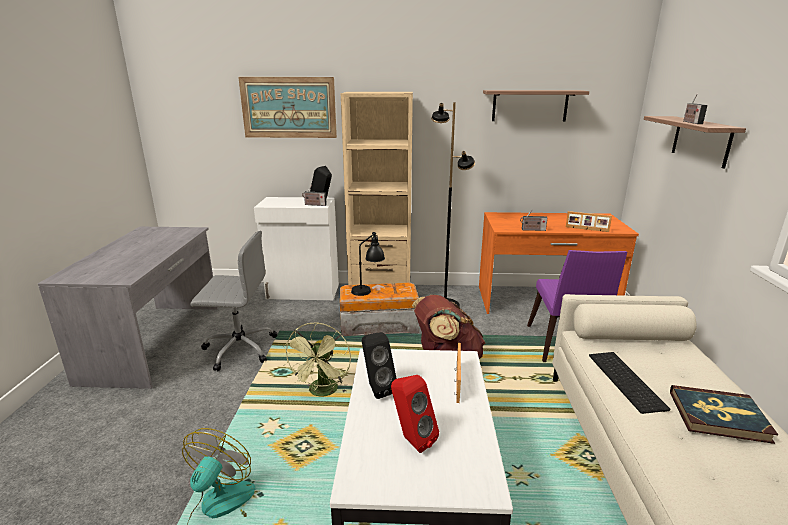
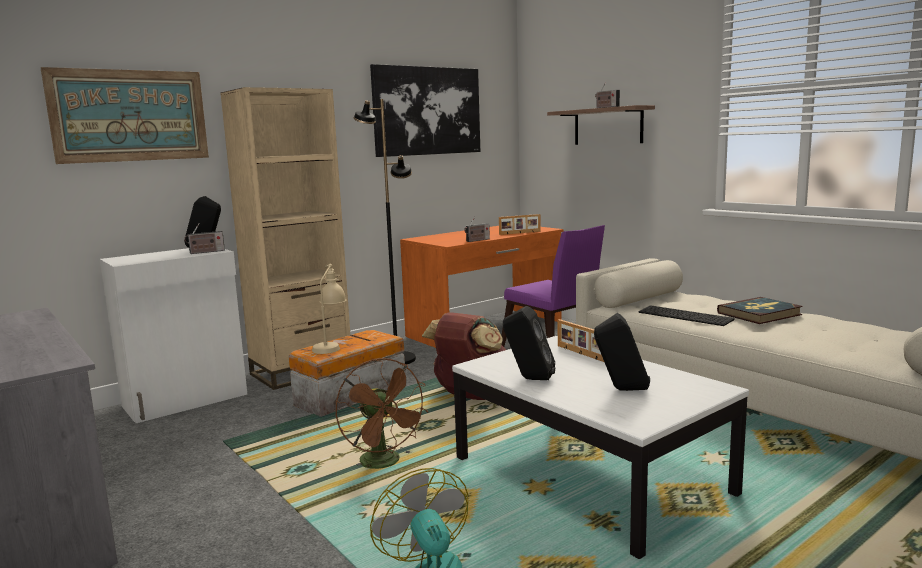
camera: 40 degrees left, 10 degrees down
(239, 348) = (191, 476): grey office chair -> none
(322, 393) = (385, 464): green fan -> brown fan
(368, 289) = (330, 345): black table lamp -> beige table lamp
(411, 439) = (621, 390): red speaker -> black speaker
(530, 105) = (427, 111): shelf -> picture

